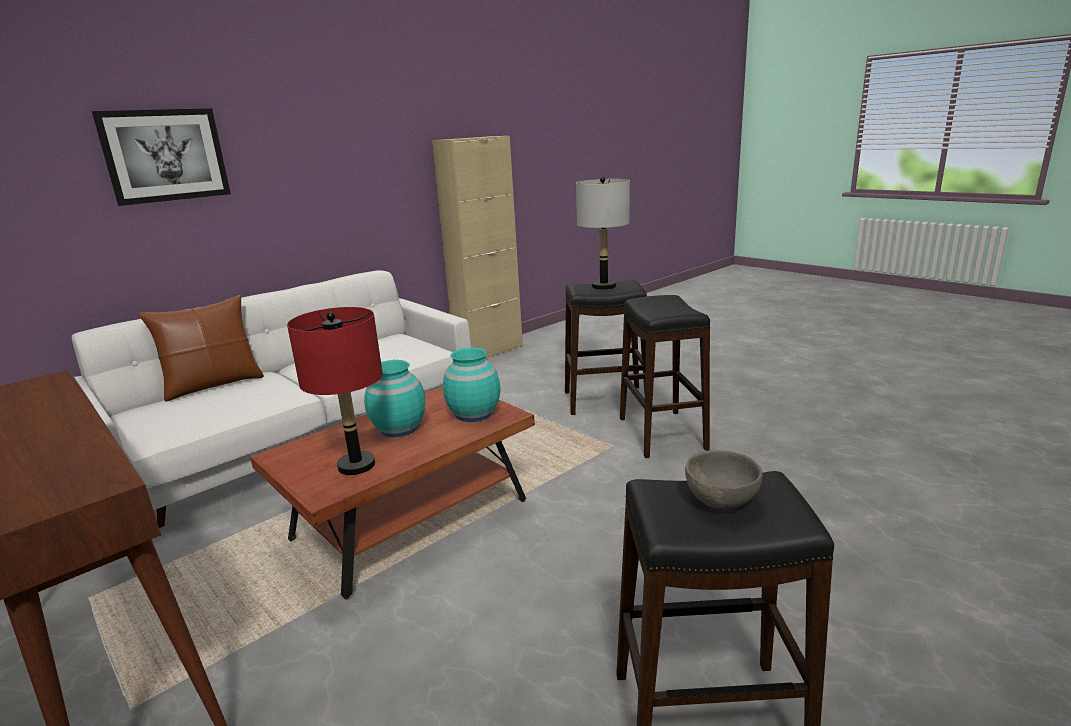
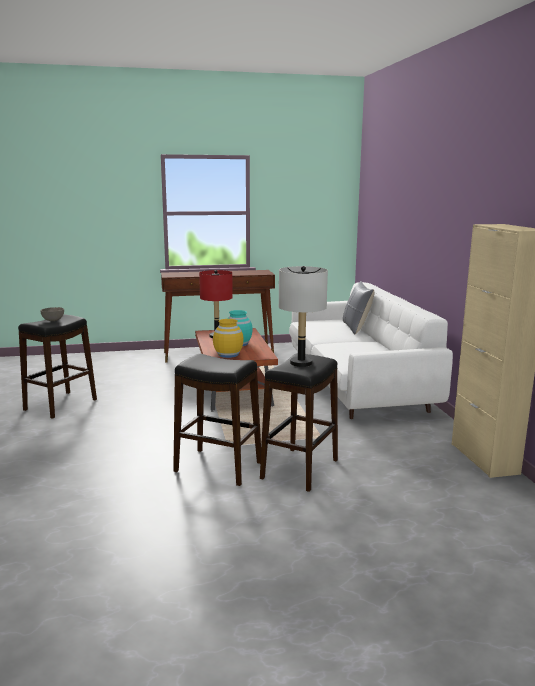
camera: 120 degrees right, 5 degrees down
(165, 155) = (403, 208): picture -> none
(214, 385) = (356, 328): brown pillow -> grey pillow
(474, 414) = (228, 354): turquoise vase -> yellow vase

